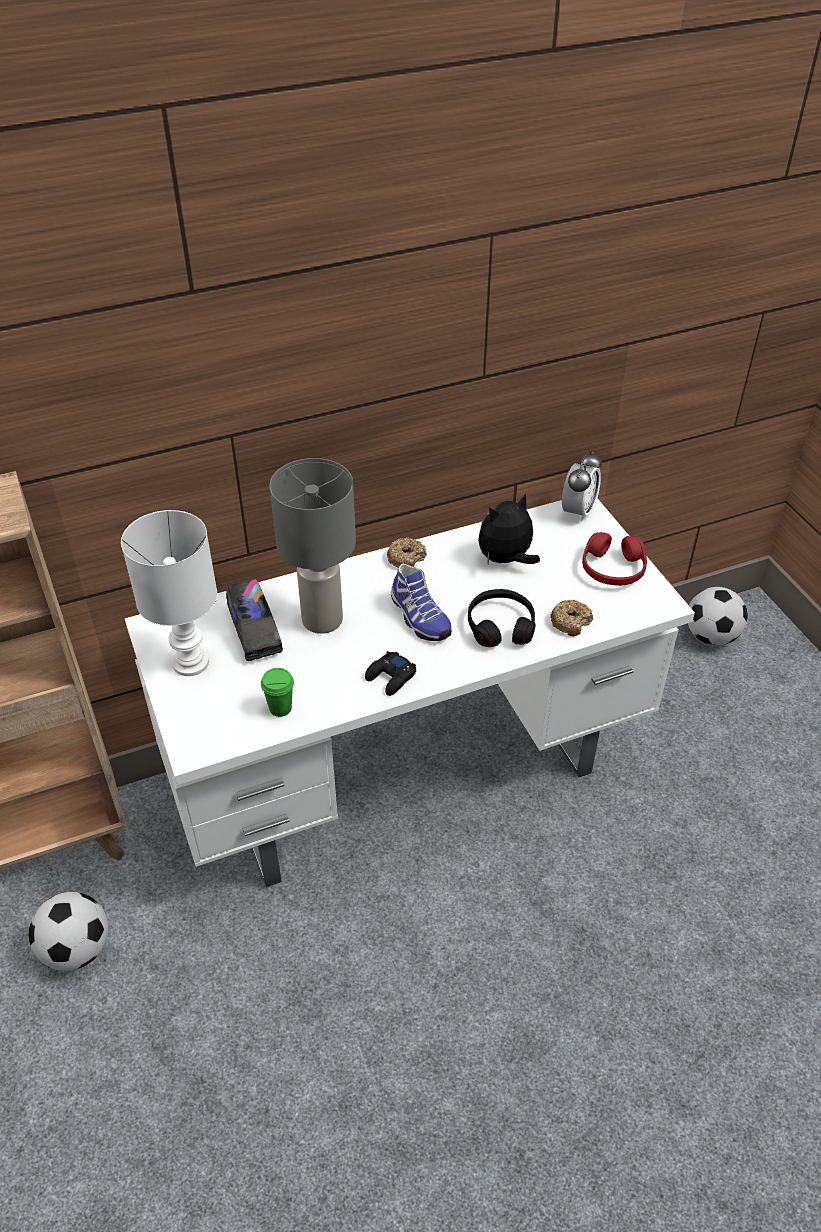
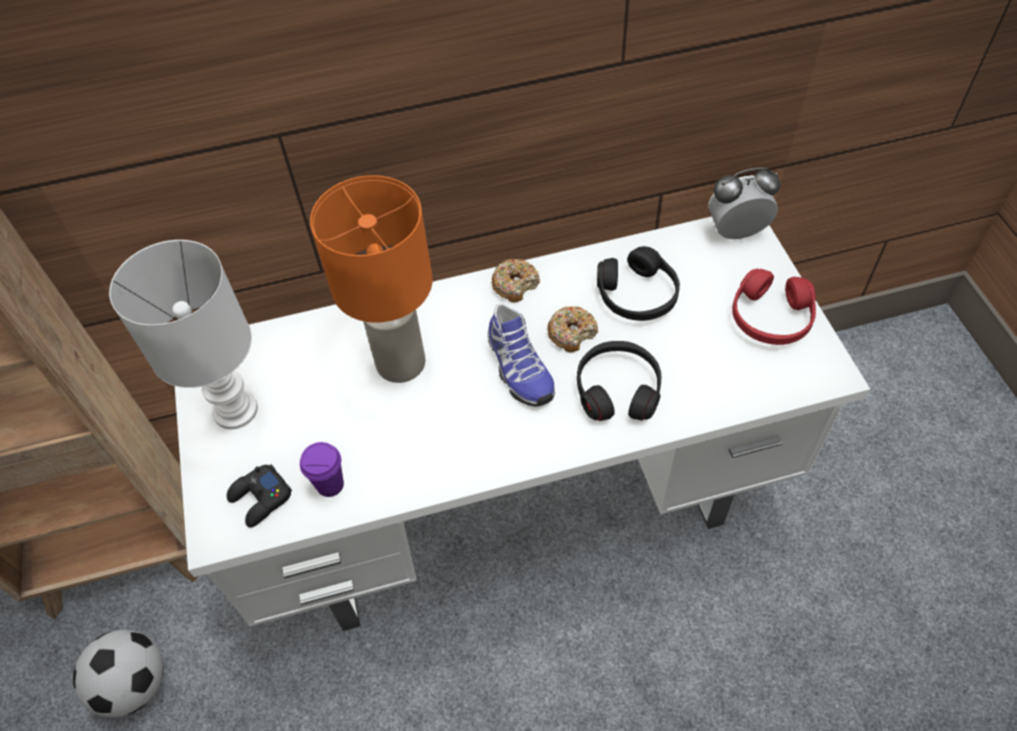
camera: 10 degrees right, 10 degrees up
(255, 631) = (318, 373): toy truck -> none
(280, 708) = (330, 485): green cup -> purple cup
(321, 620) = (399, 363): grey table lamp -> orange table lamp
(391, 677) = (471, 452): black game controller -> black game controller (260, 499)
(506, 560) = (637, 295): plush toy -> black headphones
(570, 622) = (707, 391): donut -> donut (572, 333)
(578, 511) = (736, 232): alarm clock -> alarm clock turned 135 degrees counterclockwise
(711, 636) = (883, 362): football -> none

